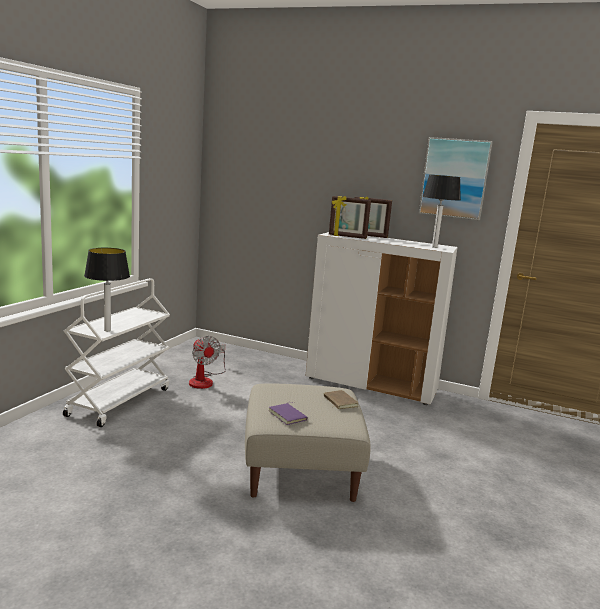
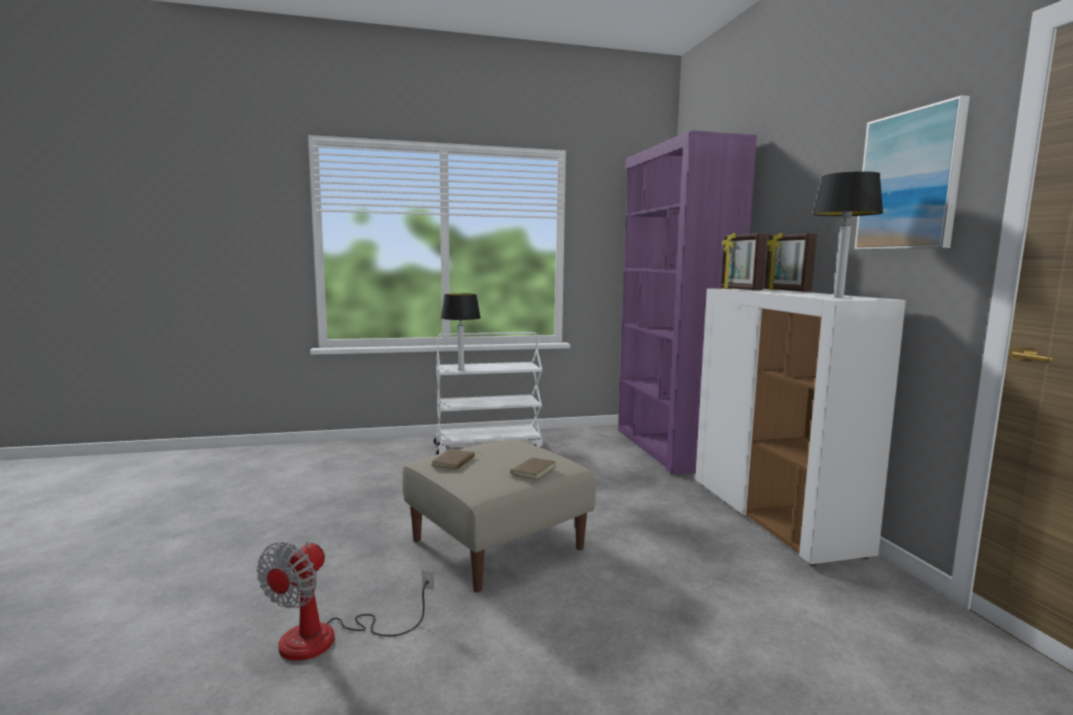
camera: 55 degrees right, 5 degrees down
(205, 380) = (586, 453): fan -> fan (329, 638)
(243, 357) = (668, 448): none -> purple bookcase
(288, 416) = (455, 462): purple book -> brown book

